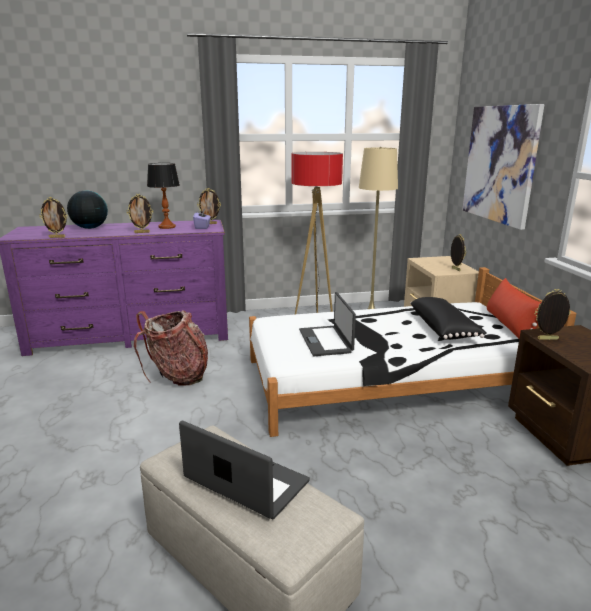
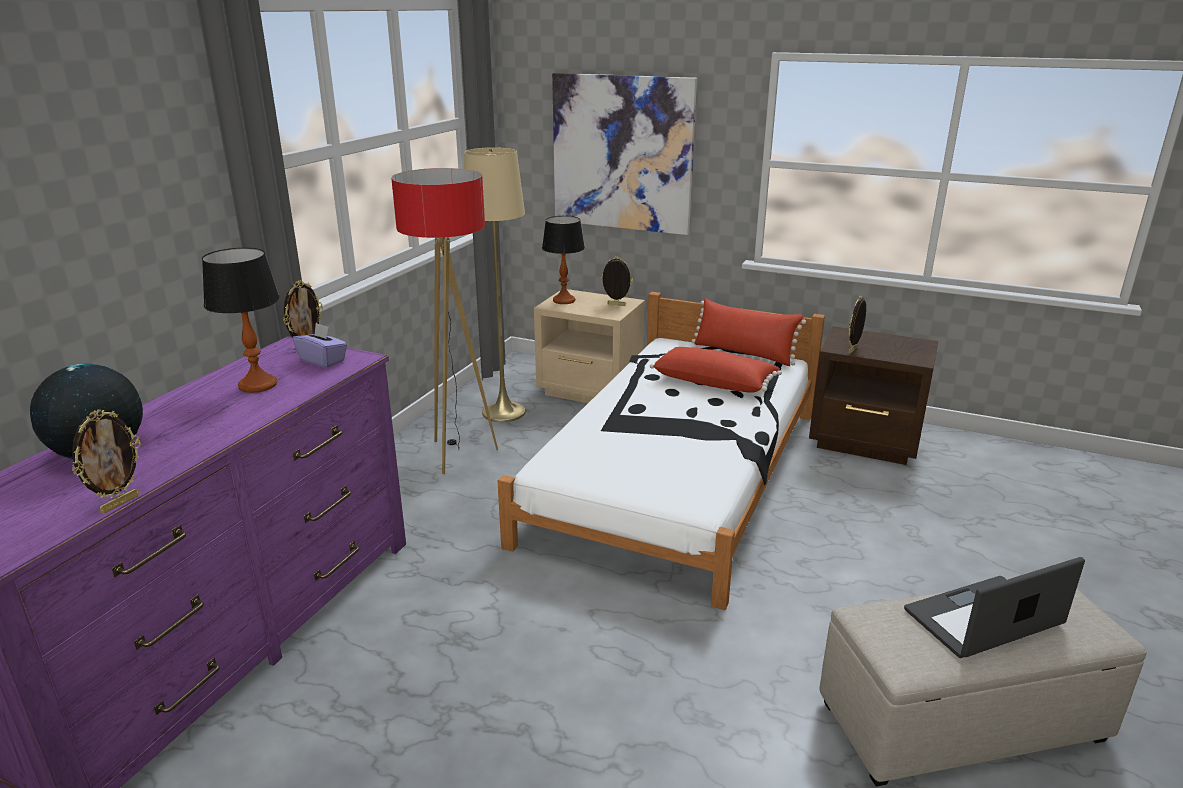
camera: 55 degrees left, 5 degrees up
(142, 232) = (260, 413): picture frame -> none
(177, 376) = (468, 636): backpack -> none
(326, 341) = (667, 456): laptop -> none
(432, 260) = (564, 300): none -> table lamp
(444, 329) = (714, 382): black pillow -> red pillow

